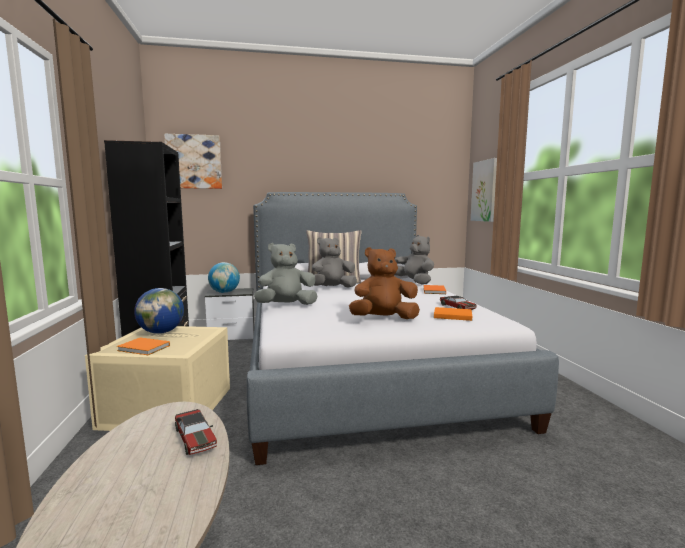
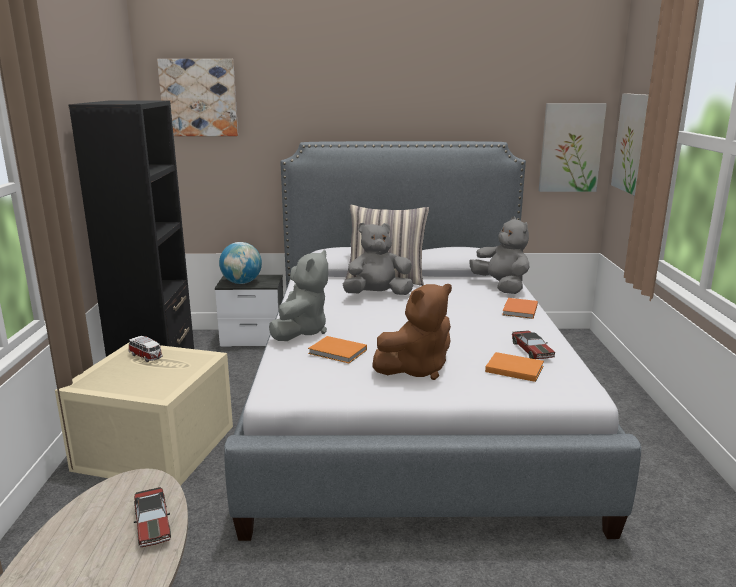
camera: 10 degrees right, 10 degrees up
(144, 348) = (121, 384): orange book -> orange book (338, 352)
(161, 332) = (146, 357): globe -> toy car
(286, 306) = (301, 331): grey plush toy -> grey plush toy turned 120 degrees clockwise
(383, 319) = (416, 369): brown plush toy -> brown plush toy turned 150 degrees clockwise
(443, 198) = (570, 148): none -> picture

